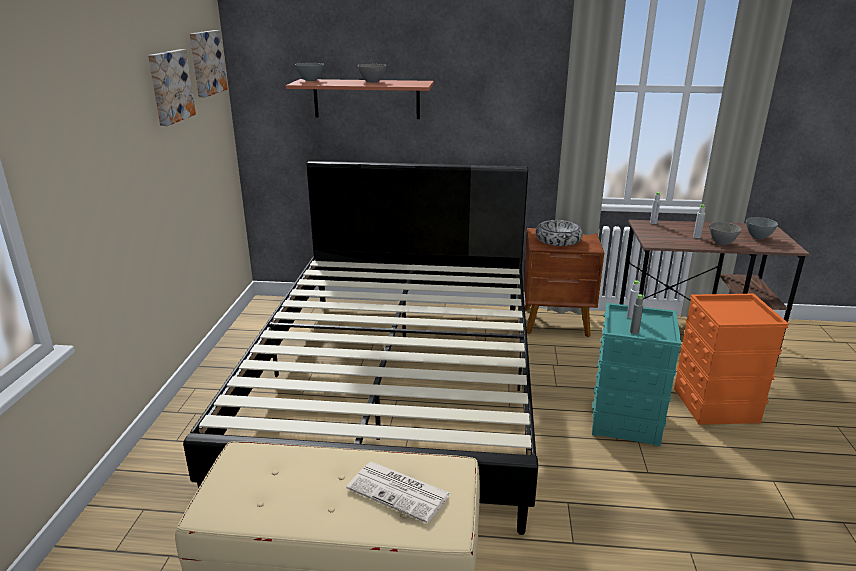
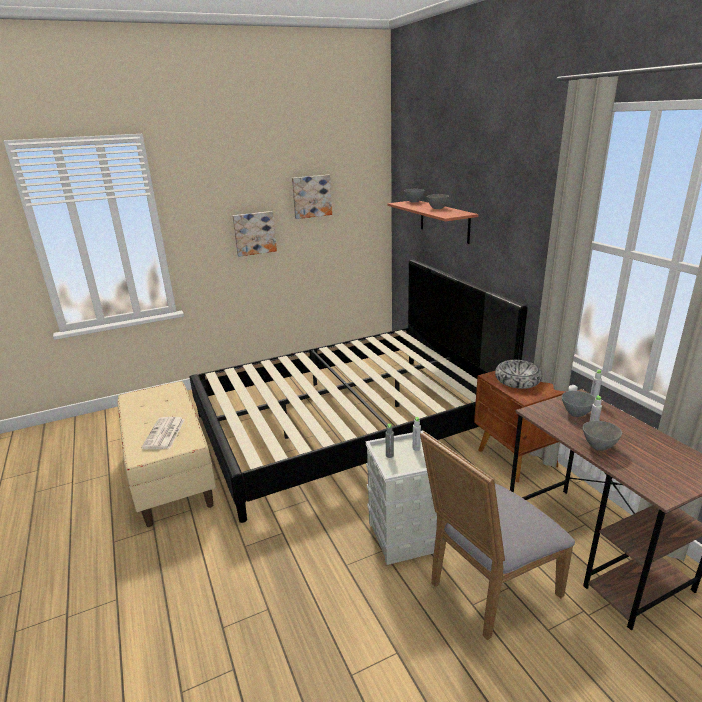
camera: 60 degrees right, 0 degrees up
(206, 63) = (361, 183): picture -> picture (254, 233)
(626, 421) = (405, 537): turquoise storage box -> grey storage box
(715, 405) = (487, 589): orange storage box -> grey chair
(757, 237) = (660, 467): grey bowl -> grey bowl (576, 413)

